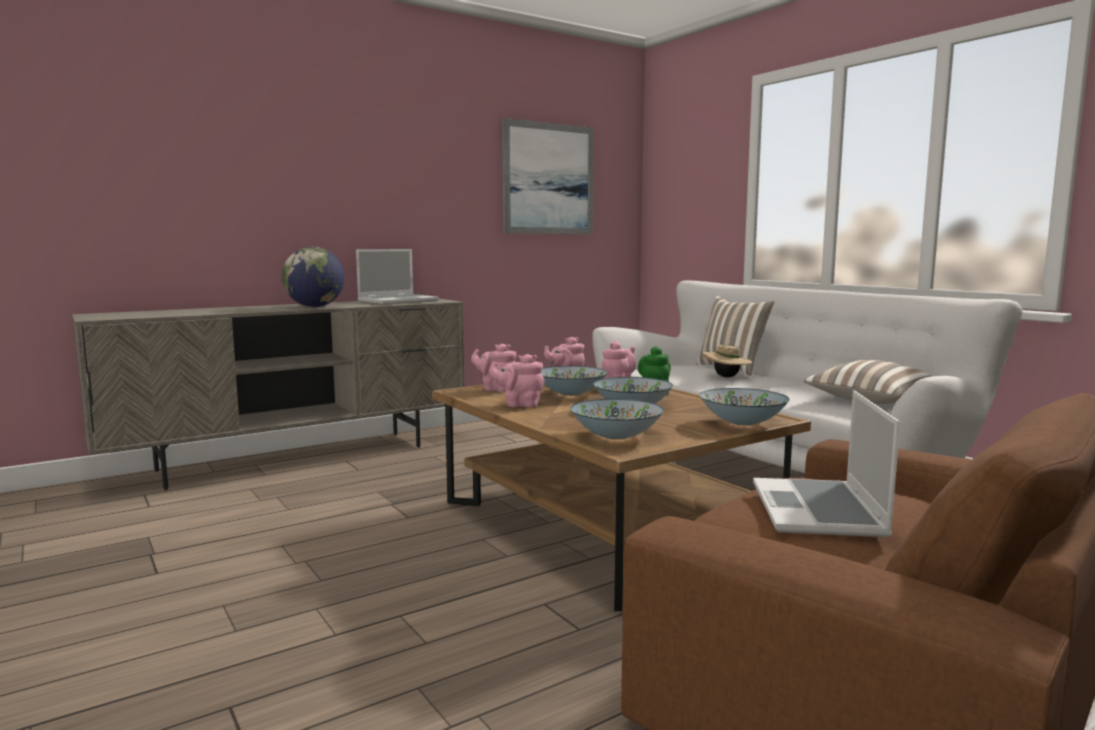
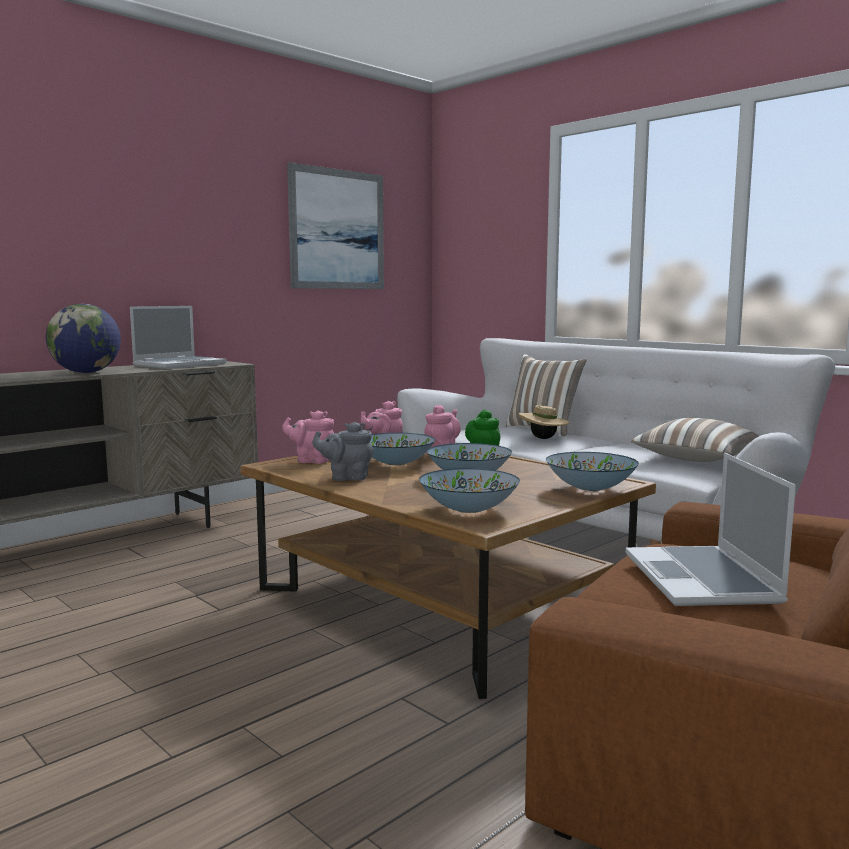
camera: 10 degrees left, 0 degrees up
(520, 404) = (346, 477): pink teapot -> grey teapot

